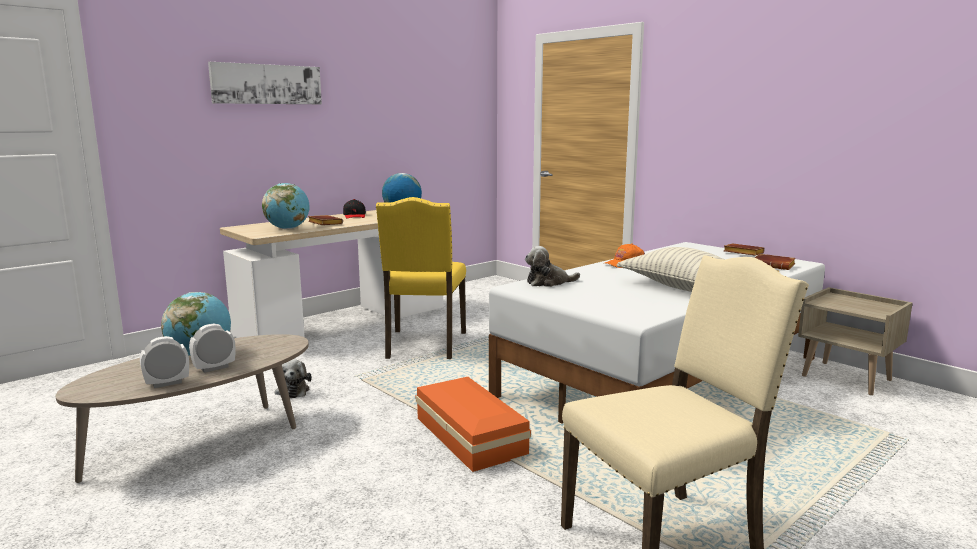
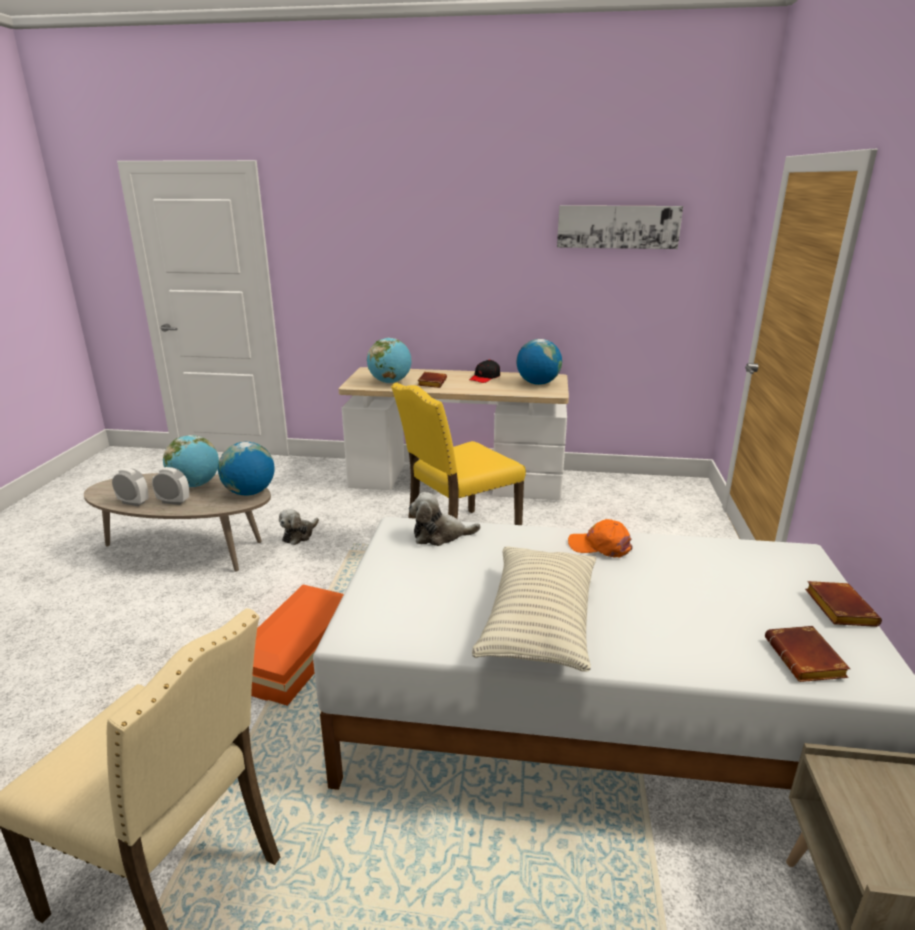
camera: 50 degrees right, 10 degrees up
(267, 84) = (415, 232): picture -> picture (618, 227)
(276, 340) = (249, 492): none -> globe
(548, 282) = (440, 535): plush toy -> plush toy turned 45 degrees counterclockwise

